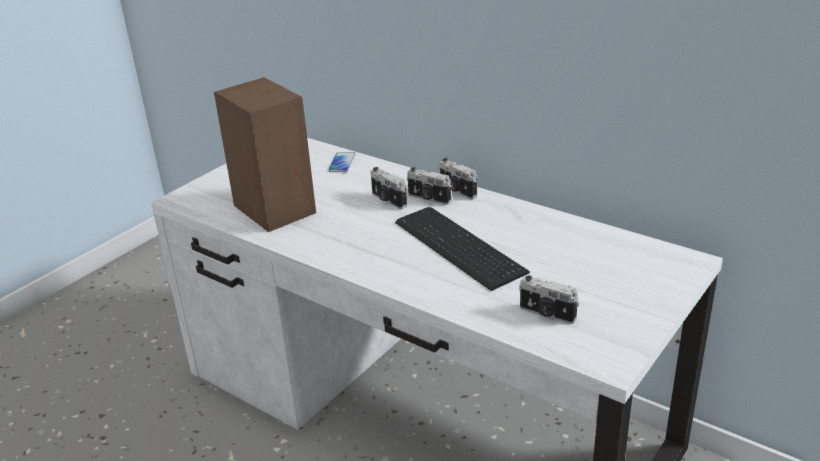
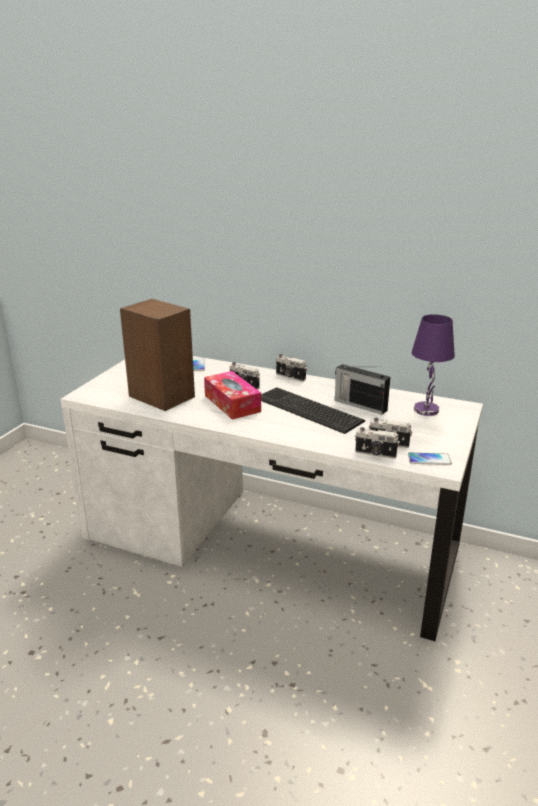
camera: 15 degrees left, 5 degrees down
(360, 227) = (232, 403): none -> tissue box
(428, 198) = (272, 383): camera -> camera (375, 454)
(534, 244) = (359, 405): none -> radio
(594, 347) = (429, 459): none -> phone
(629, 262) = (427, 410): none -> purple table lamp

